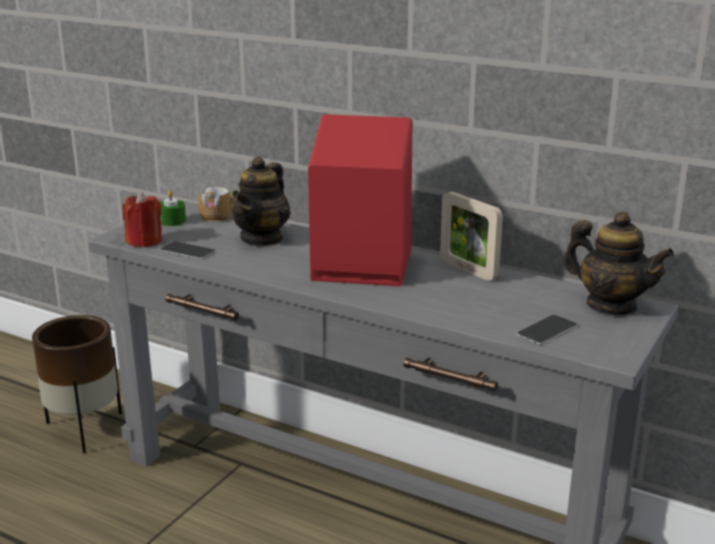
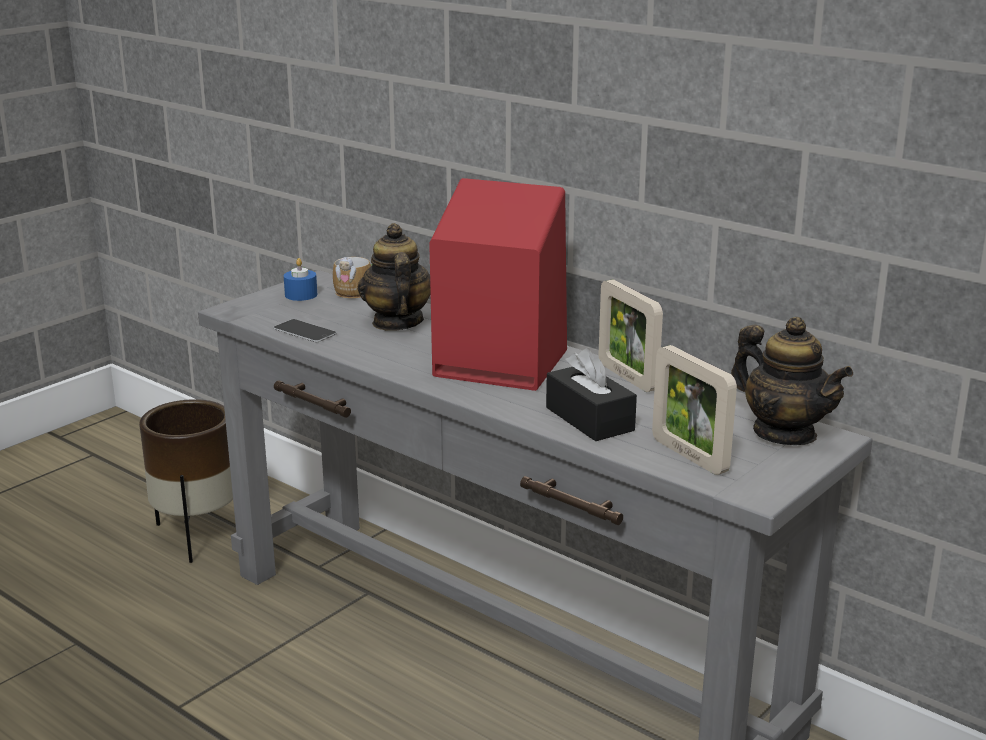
camera: 10 degrees right, 0 degrees up
(144, 241) = (260, 317): red candle -> none
(172, 221) = (301, 295): green candle -> blue candle
(262, 238) = (397, 322): teapot -> teapot turned 135 degrees clockwise
(454, 306) = (589, 419): none -> black tissue box
(547, 330) = (689, 456): phone -> picture frame

